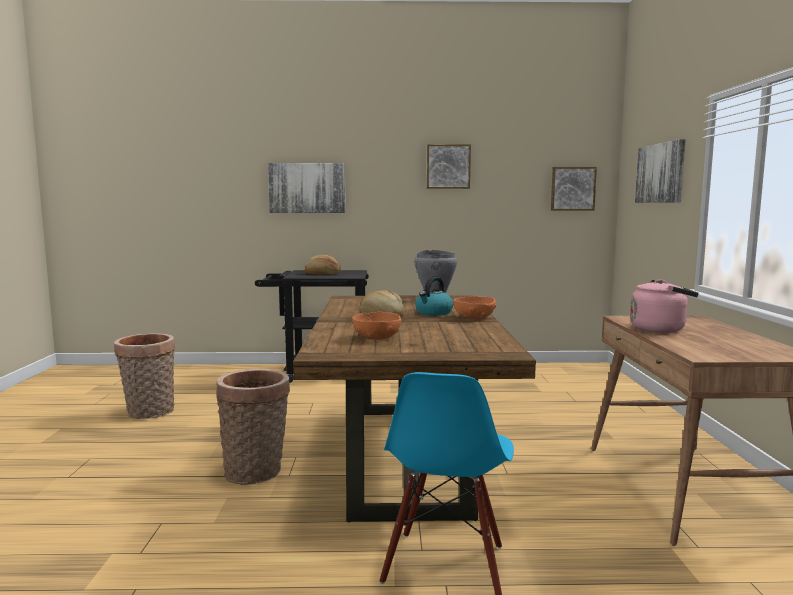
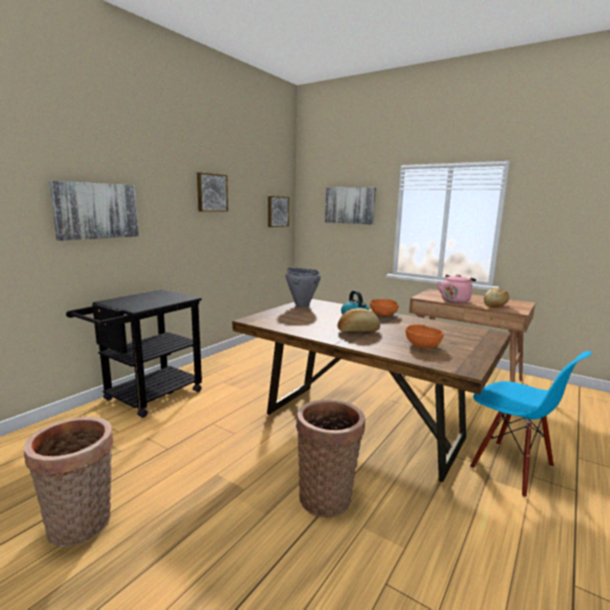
camera: 55 degrees left, 5 degrees up
(322, 274) = (149, 301): bread -> bread (494, 305)

